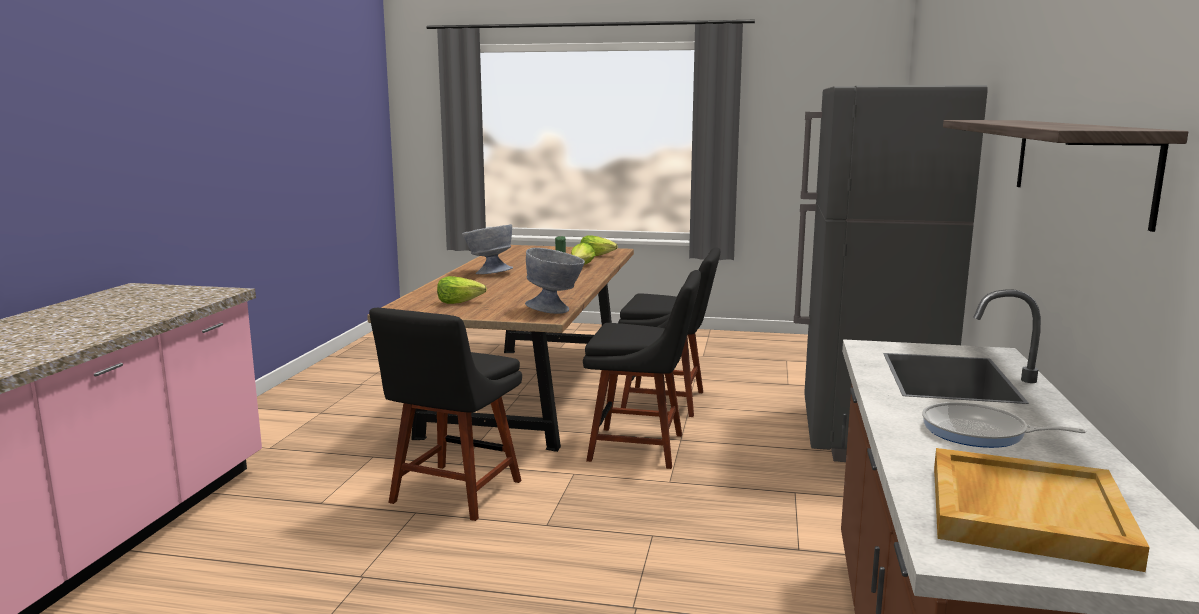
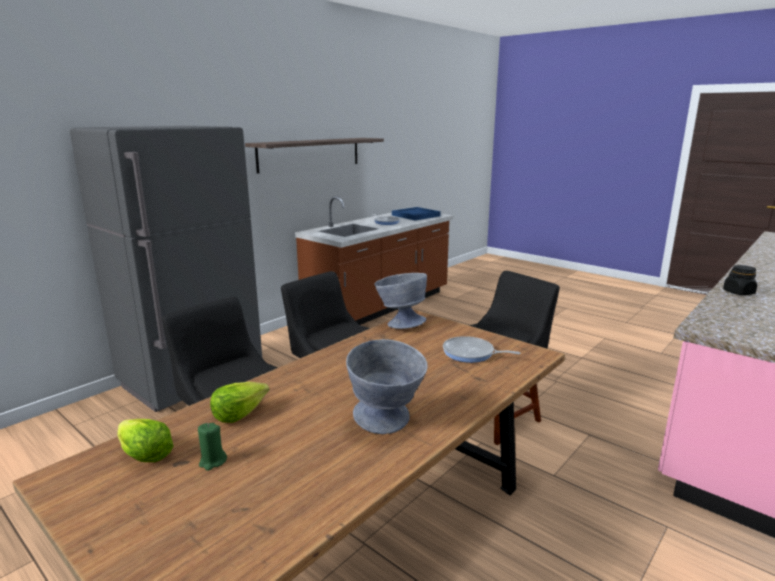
camera: 150 degrees left, 5 degrees up
(88, 334) = (738, 292): none -> black jar
(459, 302) = (471, 353): lettuce -> frying pan
(1024, 512) = (415, 215): beige tray -> blue tray

